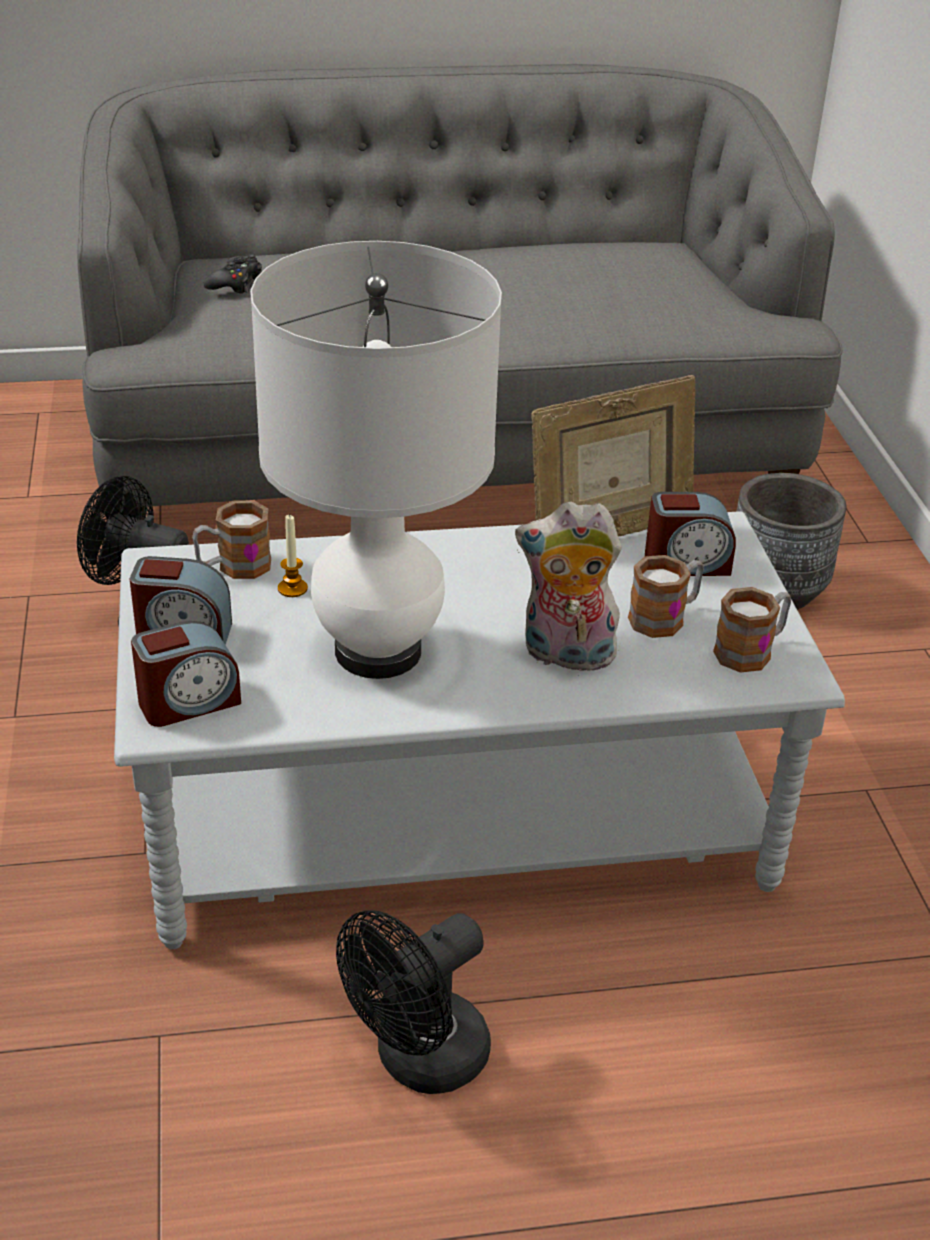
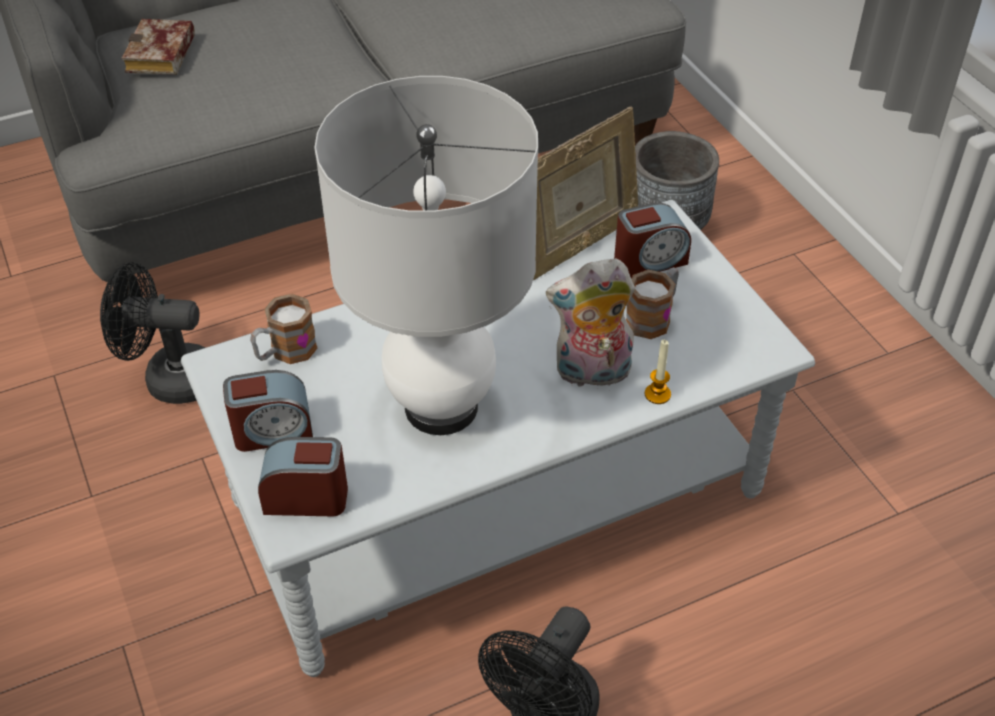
camera: 15 degrees left, 10 degrees up
(188, 702) = (306, 497): alarm clock -> alarm clock turned 135 degrees counterclockwise
(236, 283) = (162, 56): black game controller -> book
(292, 588) = (344, 362): candle -> candle (657, 394)
(751, 650) = (730, 332): mug -> none

